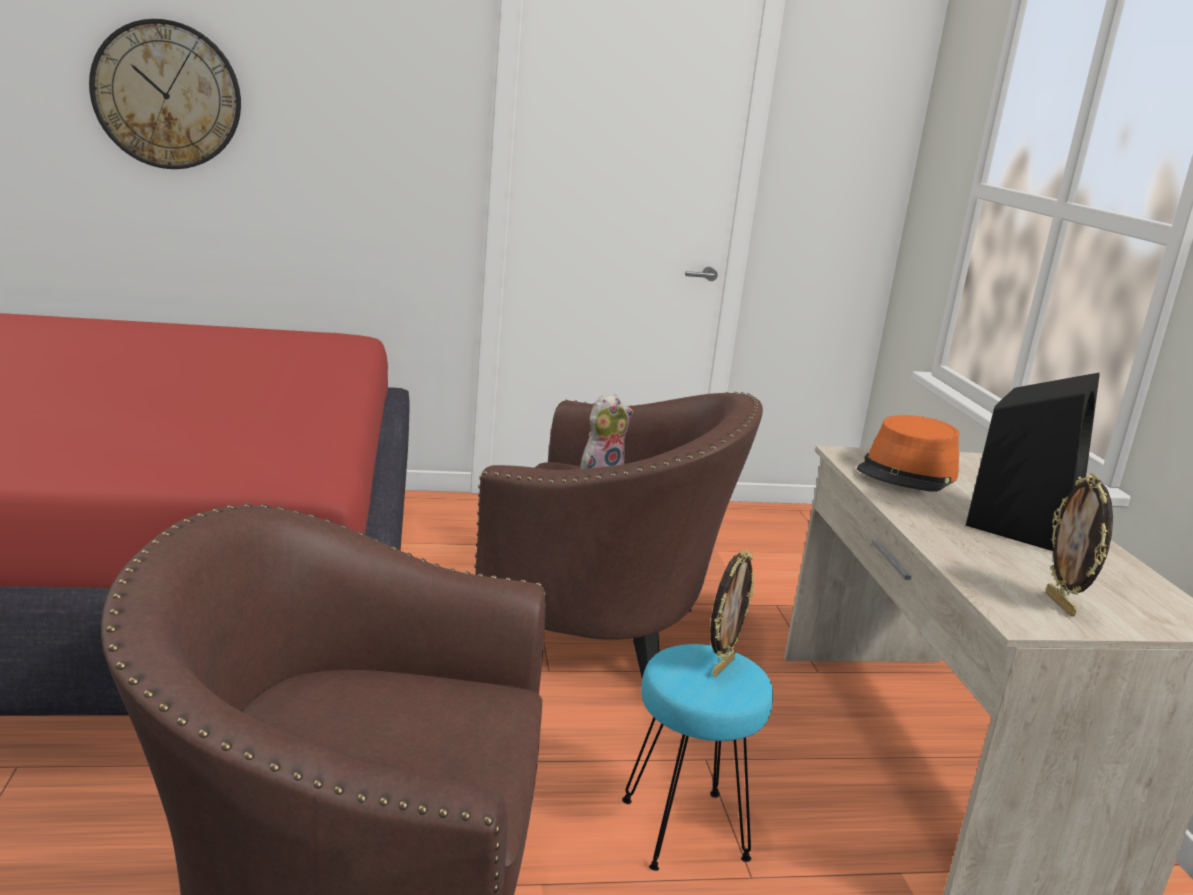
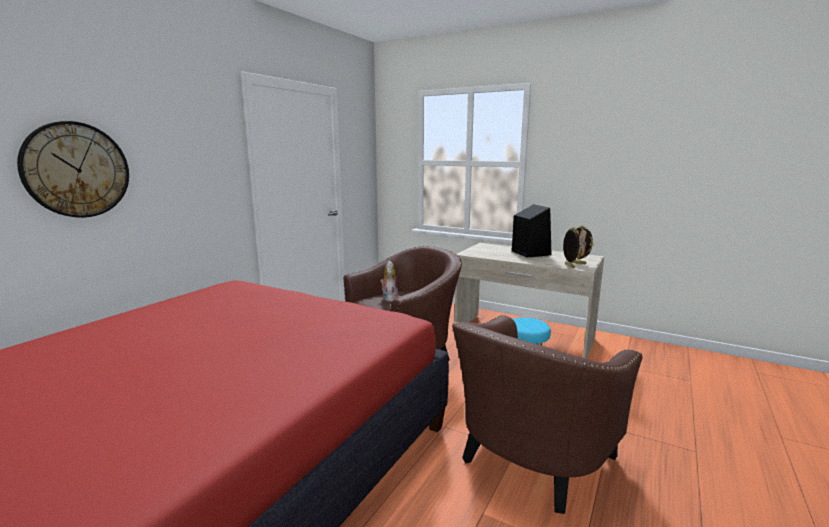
camera: 50 degrees left, 5 degrees down
(721, 666) = (526, 321): picture frame -> picture frame (569, 266)
(908, 472) = (486, 252): orange hat -> none

